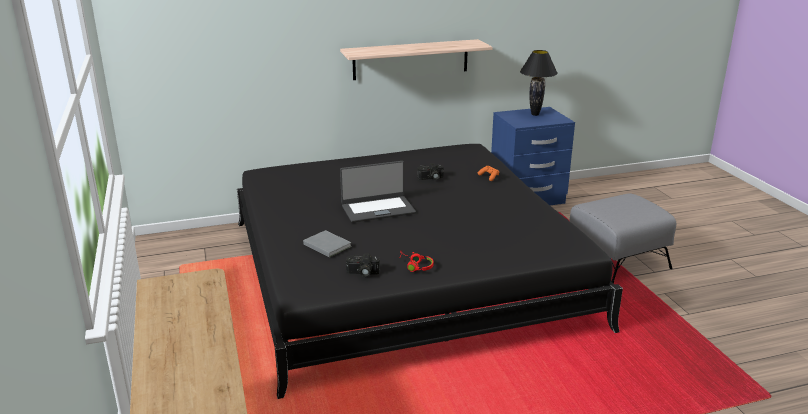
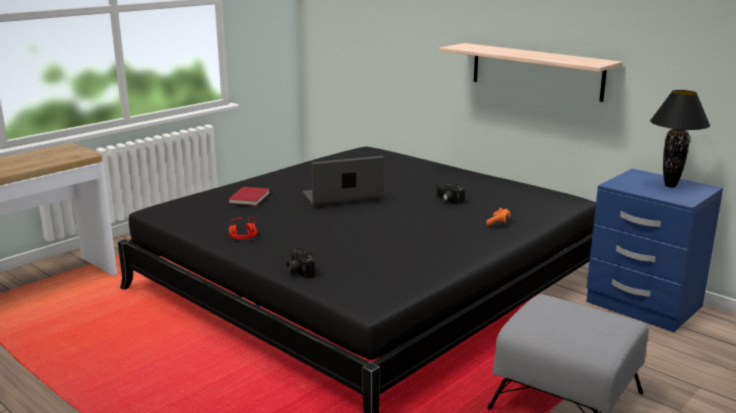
camera: 60 degrees right, 5 degrees down
(327, 245) = (250, 198): grey book -> red book
(362, 273) = (211, 220): camera -> camera (299, 271)
(378, 209) = (343, 197): laptop -> laptop turned 120 degrees clockwise

